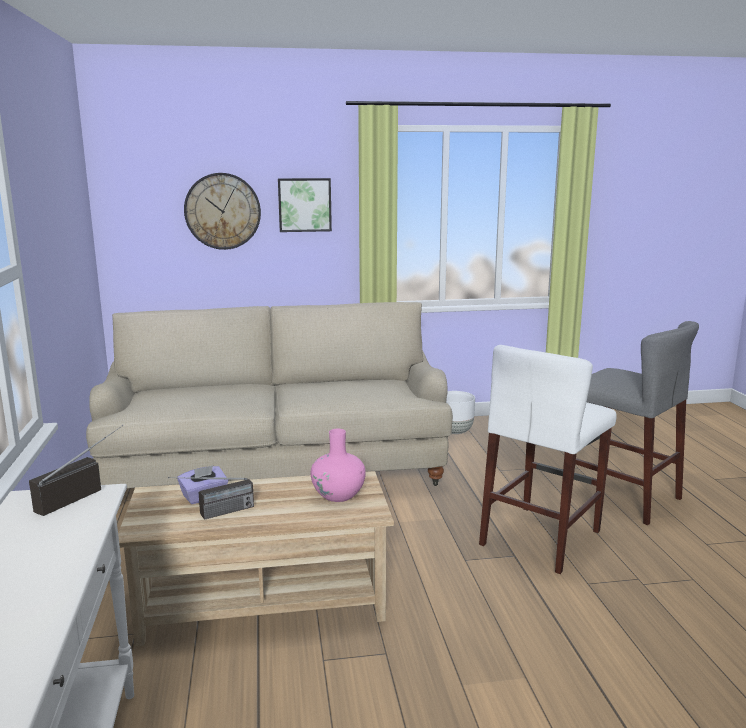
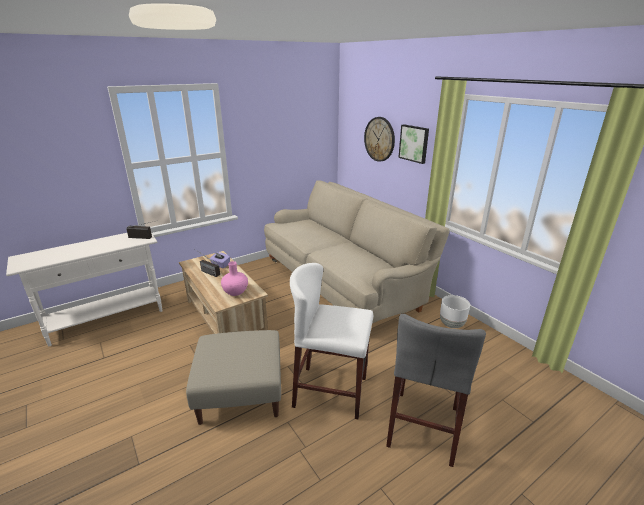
camera: 65 degrees right, 10 degrees up
(506, 614) = (241, 392): none -> beige ottoman

